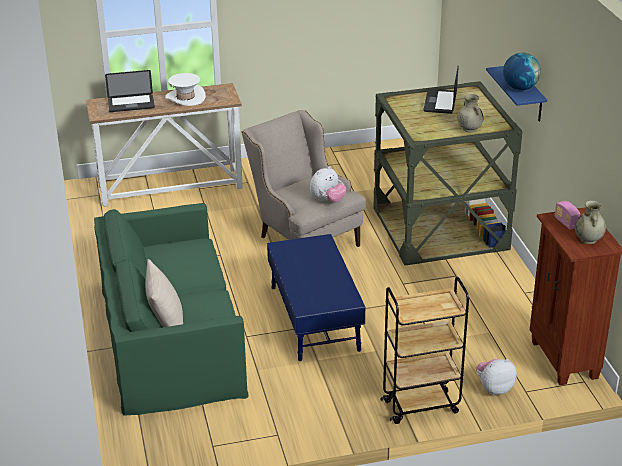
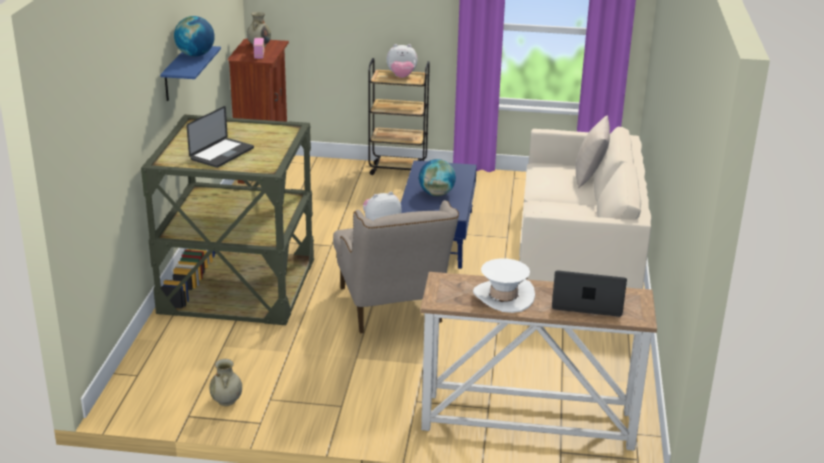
camera: 160 degrees left, 5 degrees down
(171, 338) = (578, 250): green sofa -> beige sofa
(311, 265) = (436, 194): none -> globe
(469, 129) = (230, 127): beige vase -> beige vase (227, 401)
(494, 388) = (334, 169): plush toy -> plush toy (401, 77)

